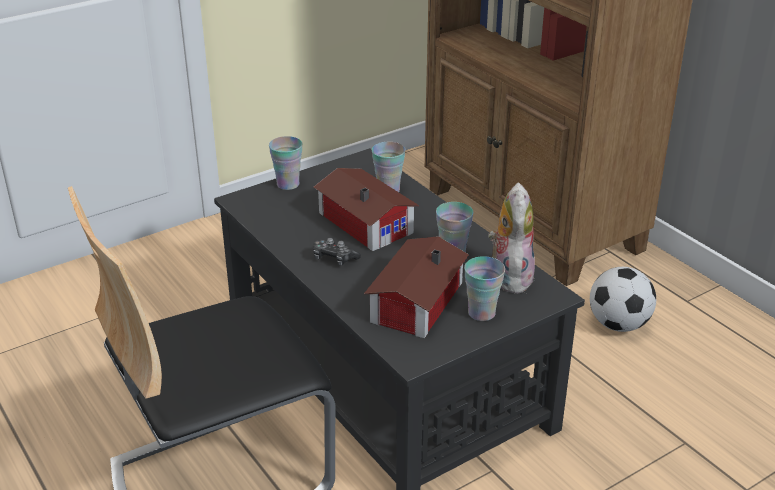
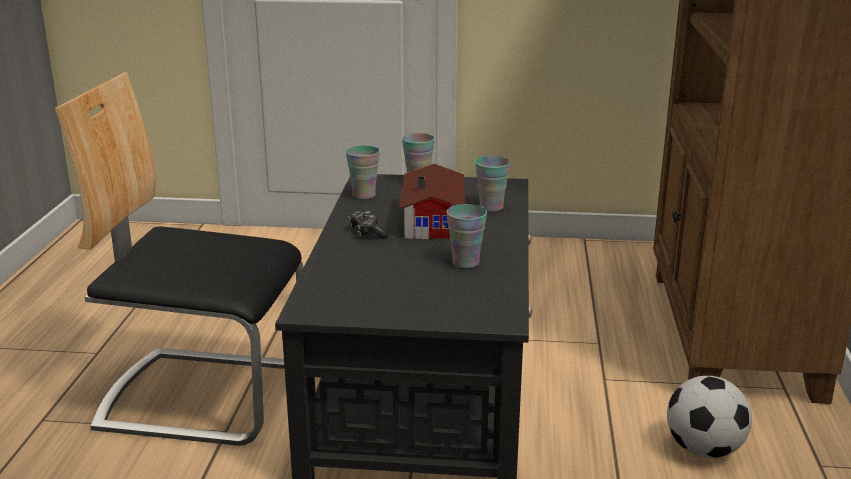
camera: 40 degrees right, 10 degrees down
(413, 303) = (373, 279): toy house -> none
(481, 313) = (415, 307): cup -> cup (364, 195)
(509, 276) = (487, 293): plush toy -> none

